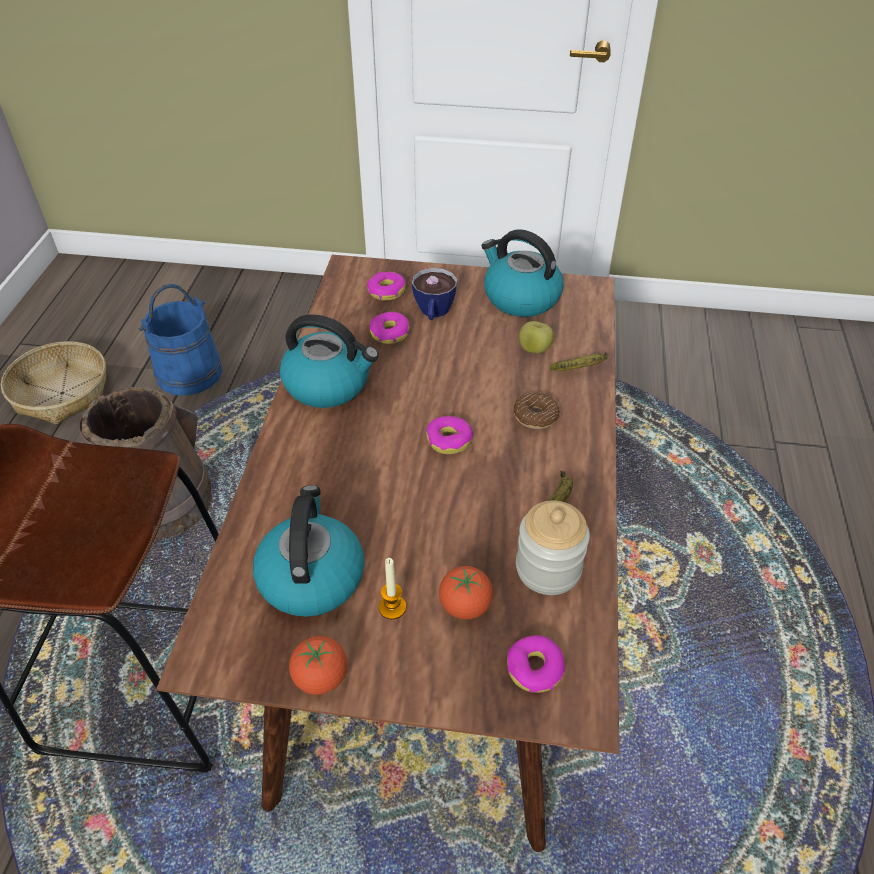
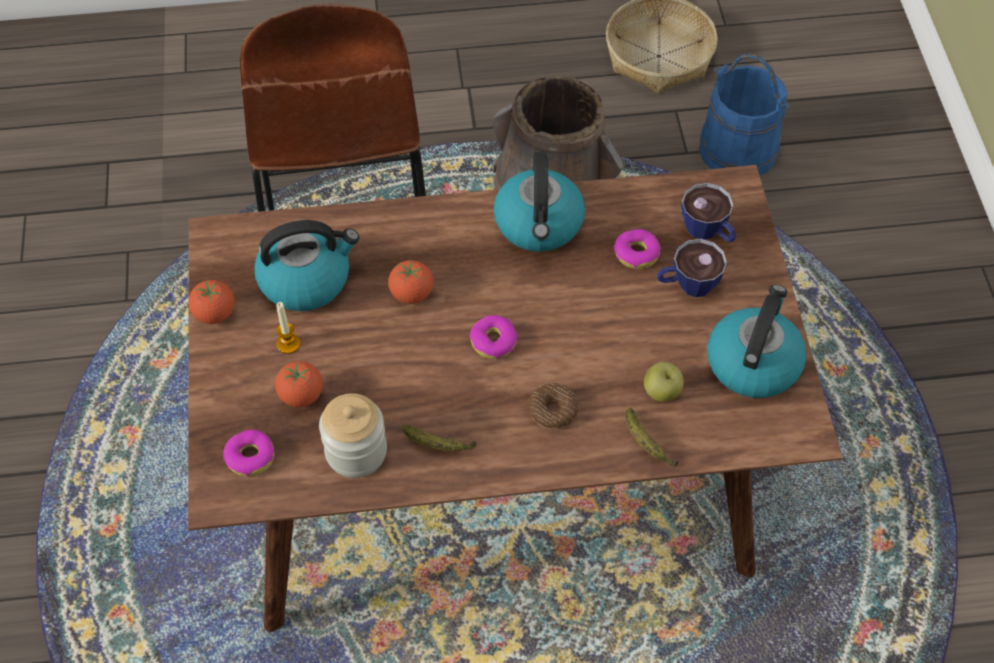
camera: 75 degrees right, 10 degrees up
(369, 489) = (411, 294): none -> tomato
(386, 291) = (708, 232): donut -> cup

